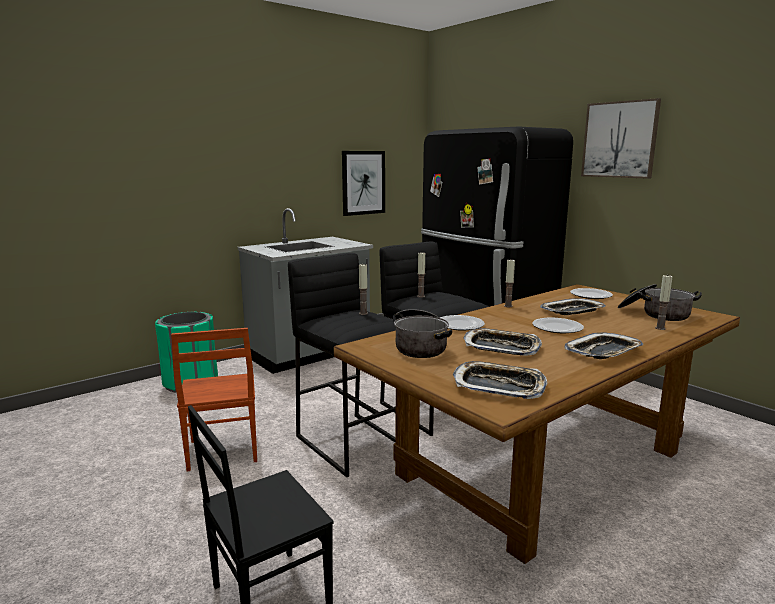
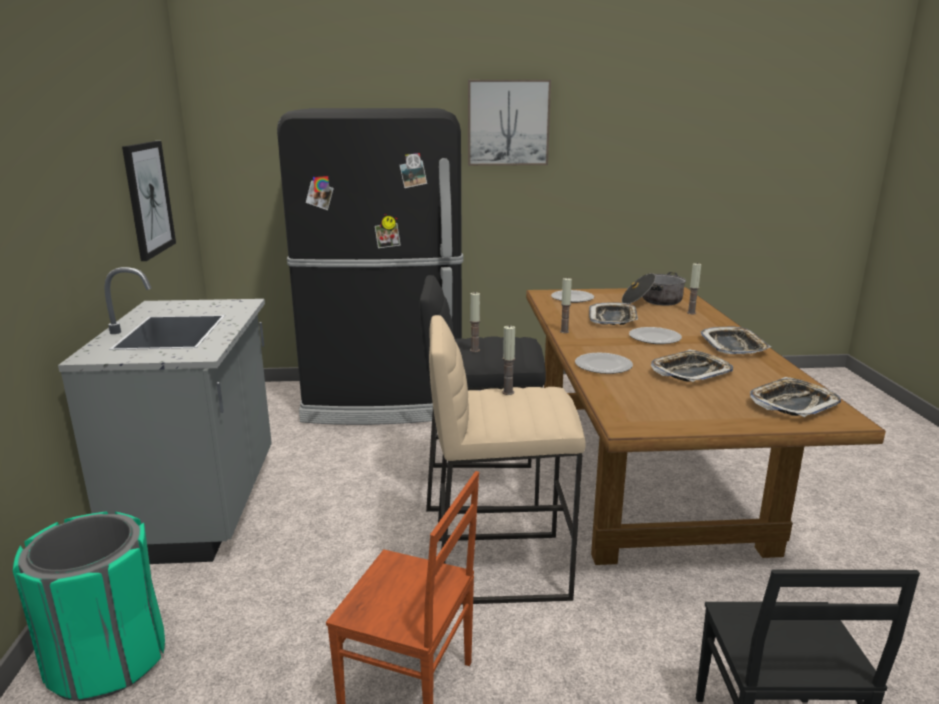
camera: 55 degrees left, 5 degrees up
(353, 442) = (500, 566): black stool -> beige stool
(420, 346) = (654, 400): cooking pot -> none

